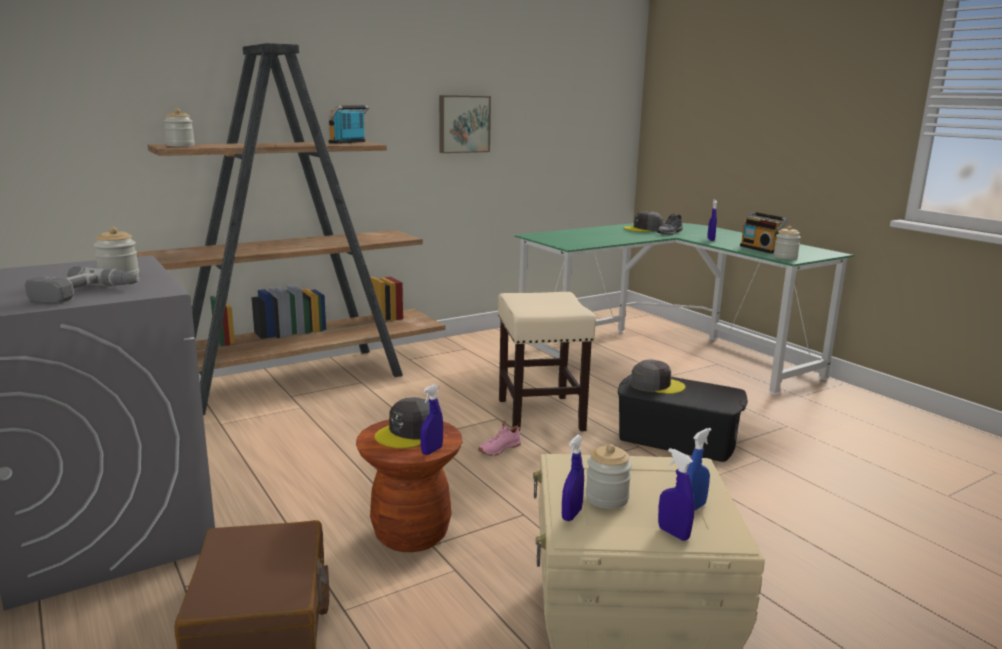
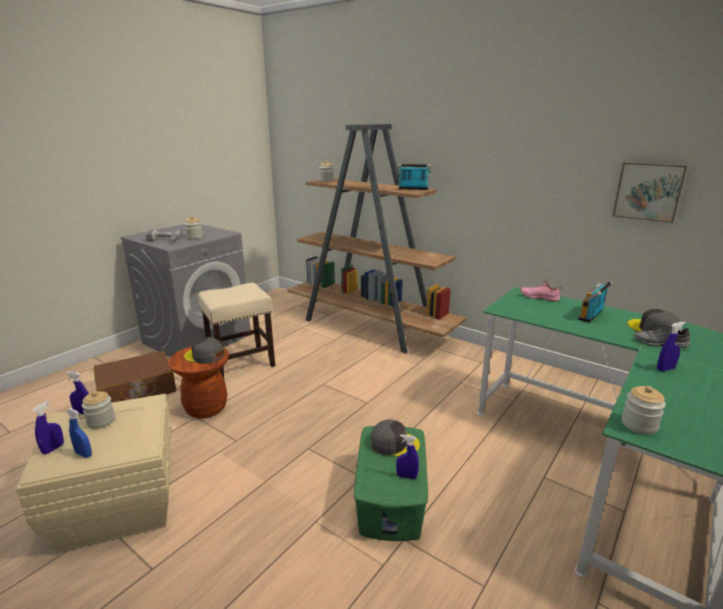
camera: 70 degrees right, 5 degrees up
(432, 451) = (182, 366): blue spray bottle -> blue spray bottle (406, 476)
(463, 124) = (532, 184): picture -> picture (648, 191)
(499, 449) = (320, 413): pink shoe -> pink shoe (539, 297)
(539, 414) = (387, 418): beige stool -> beige stool (242, 363)
(656, 385) = (394, 443): grey cap -> grey cap turned 75 degrees counterclockwise
(677, 438) = (391, 498): black storage box -> green storage box
(760, 249) = (666, 405): radio -> radio (592, 315)

